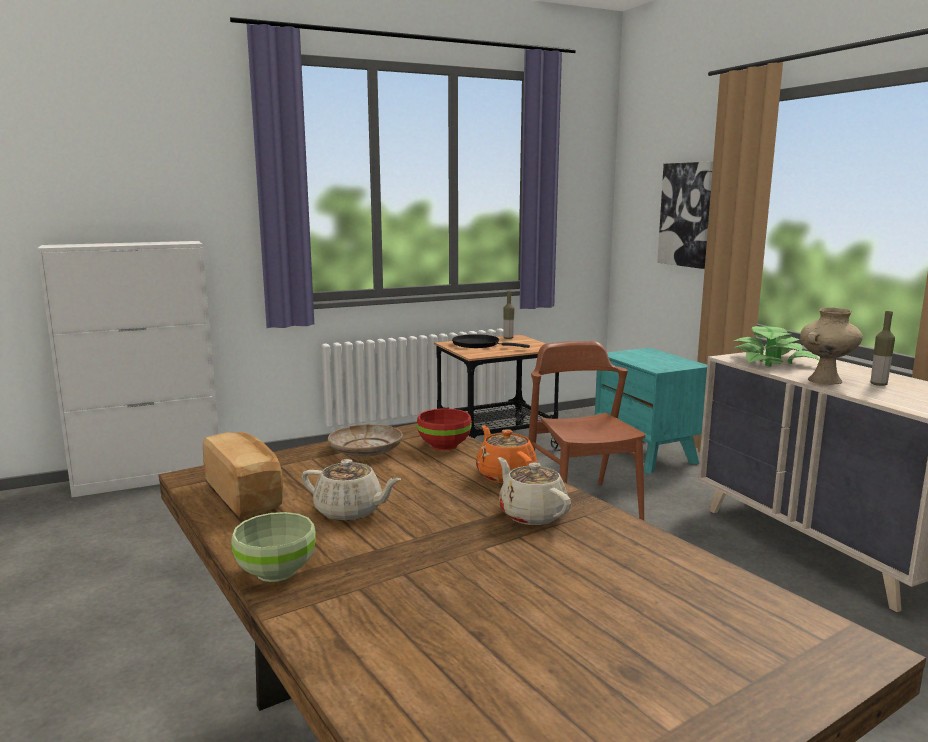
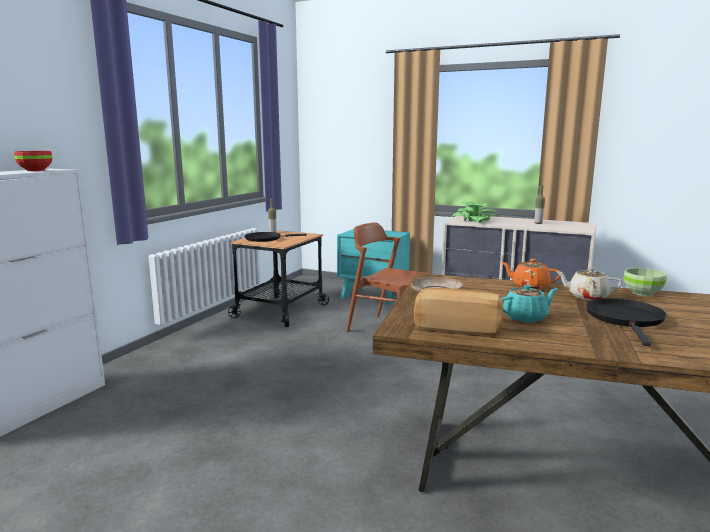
camera: 40 degrees left, 0 degrees up
(274, 572) = (584, 347): green bowl -> green bowl (642, 293)
(350, 511) = (526, 317): beige teapot -> turquoise teapot
(445, 446) = (465, 282): red bowl -> red bowl (36, 170)
(462, 563) = (625, 319): none -> black frying pan
(687, 214) = (368, 140): picture -> none
(825, 381) = (518, 225): beige vase -> none

